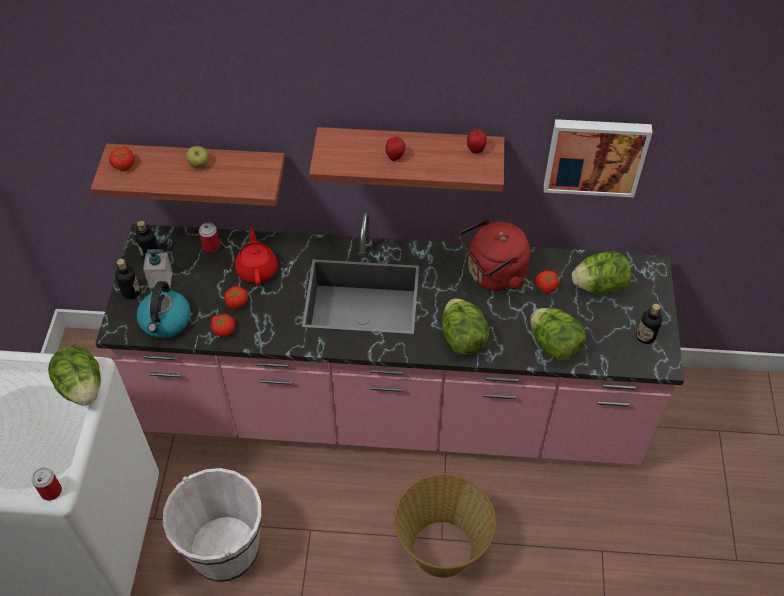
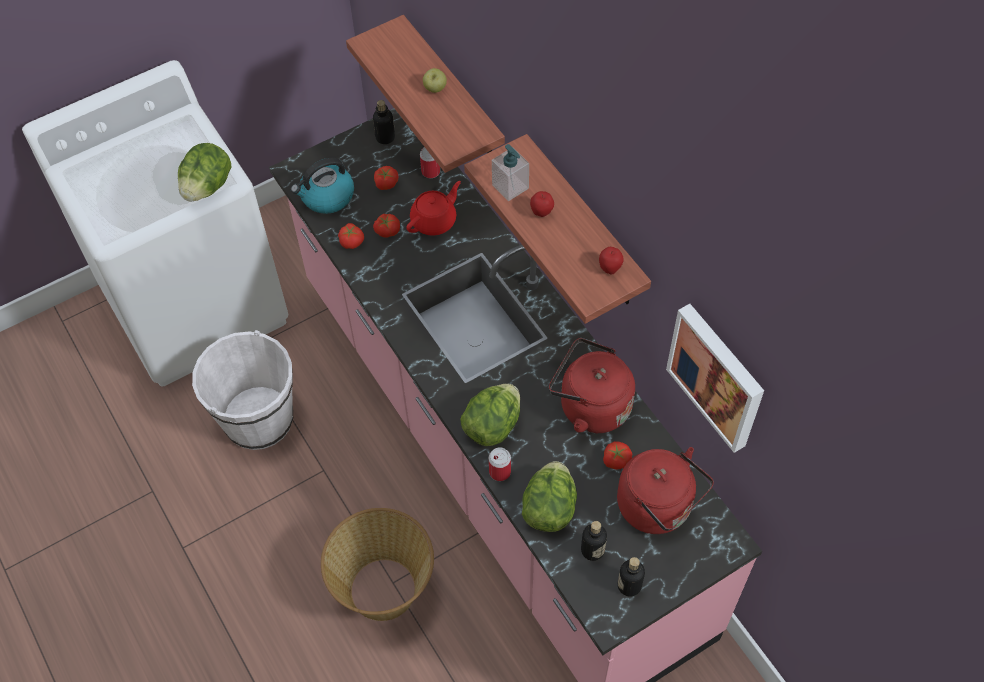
camera: 55 degrees right, 5 degrees up
(51, 491) = (104, 235): can -> can (500, 472)
(123, 165) = (389, 42): tomato -> tomato (386, 183)
(131, 292) = (336, 153): bottle -> bottle (592, 550)
(161, 280) = (365, 163): soap dispenser -> soap dispenser (510, 187)
(599, 286) = (658, 507): lettuce -> red kettle

